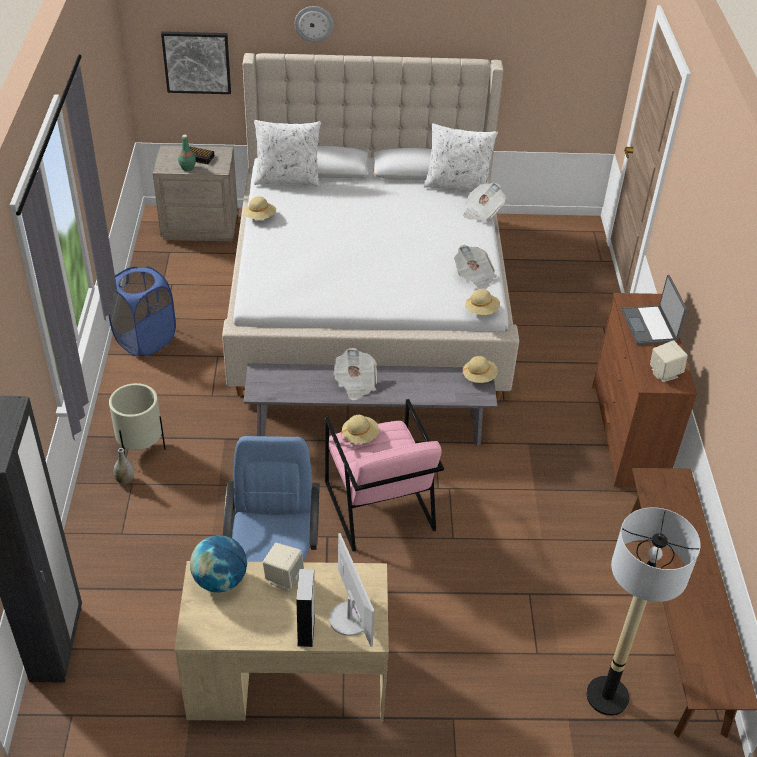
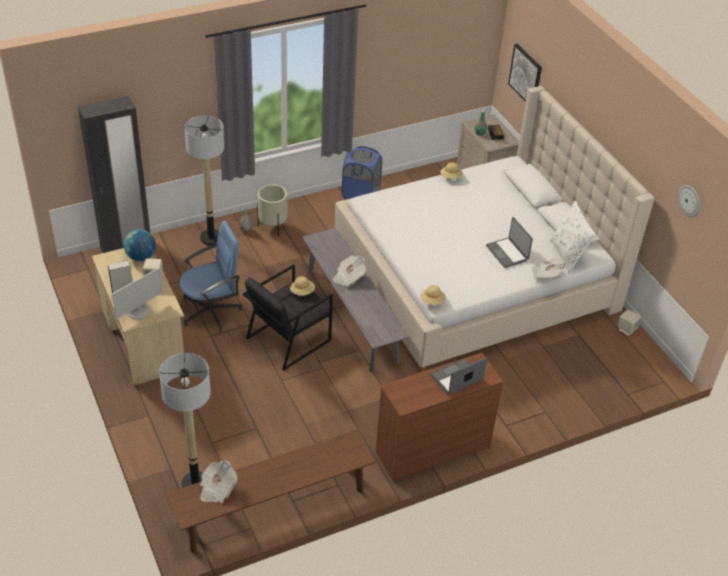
camera: 65 degrees right, 0 degrees up
(112, 525) = (211, 237): none -> floor lamp
(287, 179) = (501, 175): white pillow -> none
(314, 23) = (578, 93): wall clock -> wall clock (690, 200)
(378, 506) = (288, 339): pink armchair -> black armchair
(429, 225) = (507, 253): none -> laptop
(474, 277) = (466, 289): newspaper -> newspaper (217, 489)
(479, 377) = (394, 332): beige hat -> none
(664, 373) = (409, 395): beige speaker -> beige speaker (626, 329)

